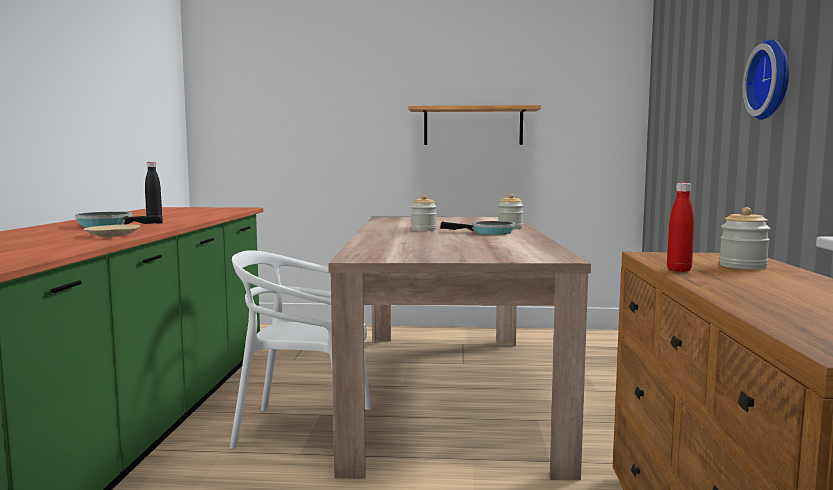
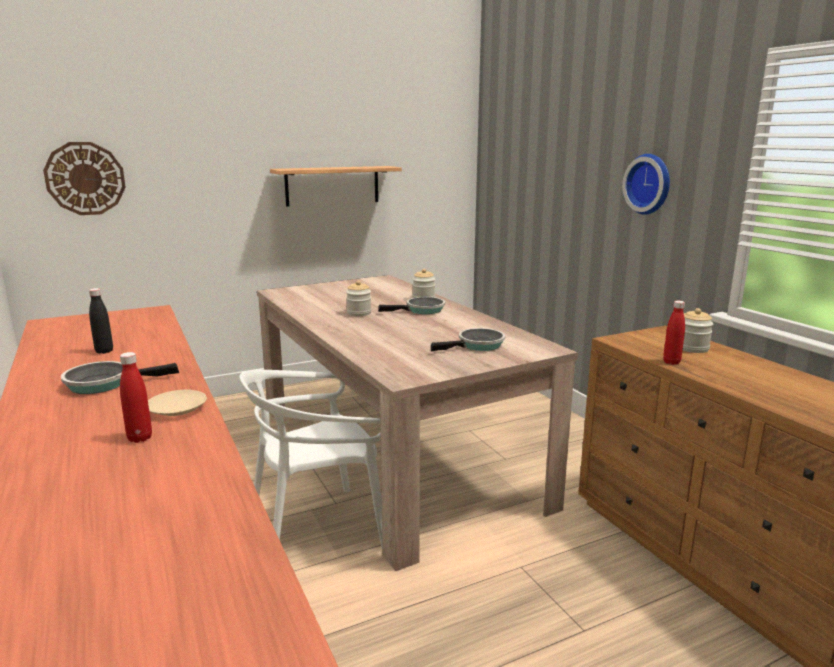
camera: 30 degrees left, 10 degrees up
(52, 241) = (140, 438): none -> red bottle
(255, 113) = (85, 178): none -> wall clock
(486, 251) = (477, 345): none -> frying pan

